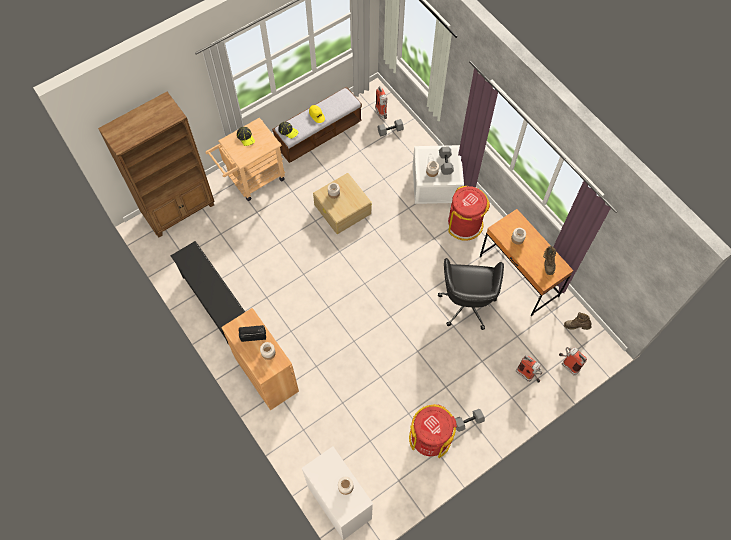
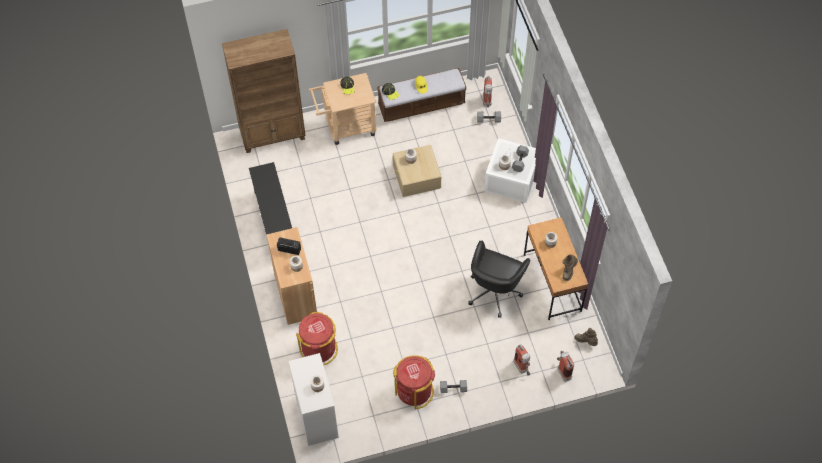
camera: 20 degrees right, 5 degrees down
(465, 224) = (522, 223): red trash can -> red trash can (319, 349)

